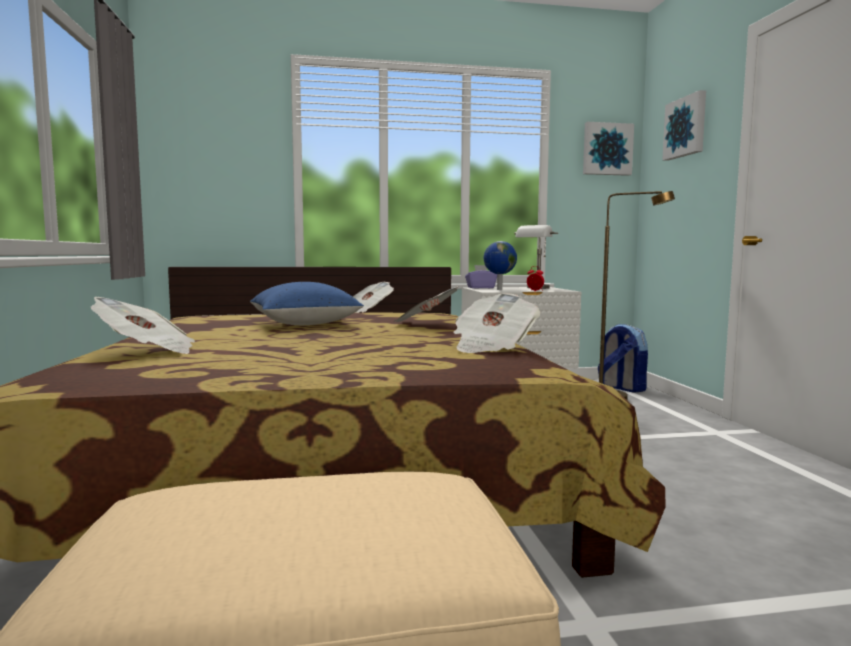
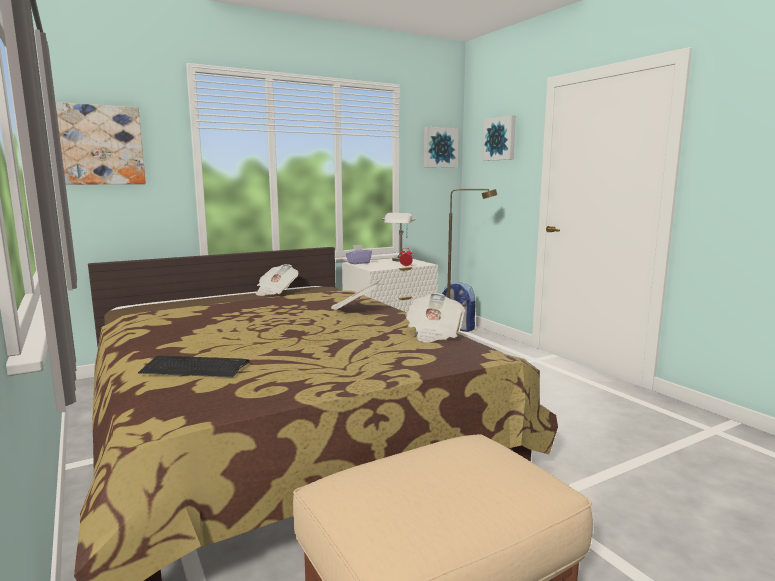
camera: 20 degrees left, 5 degrees up
(148, 351) = (195, 368): newspaper -> keyboard
(196, 144) = (100, 145): none -> picture
(305, 324) = (263, 318): blue pillow -> none
(498, 289) = (377, 266): globe -> none

